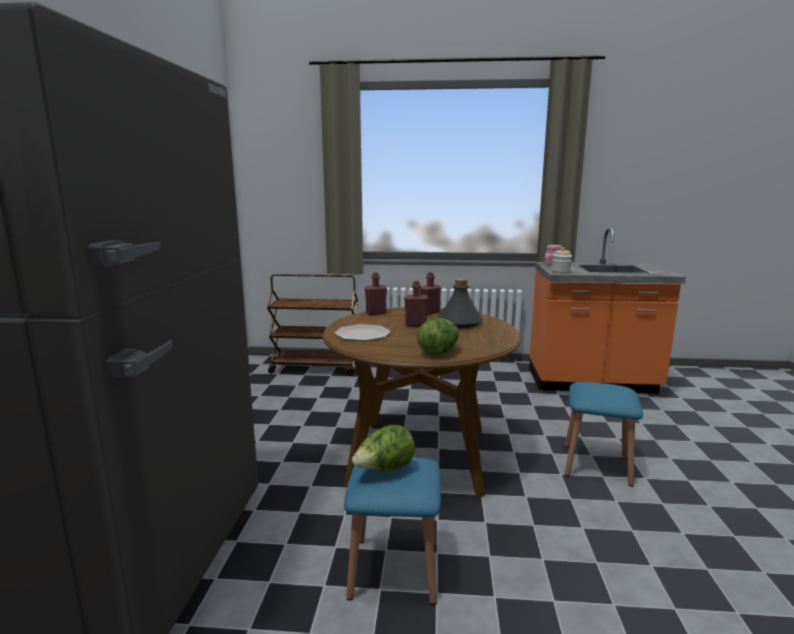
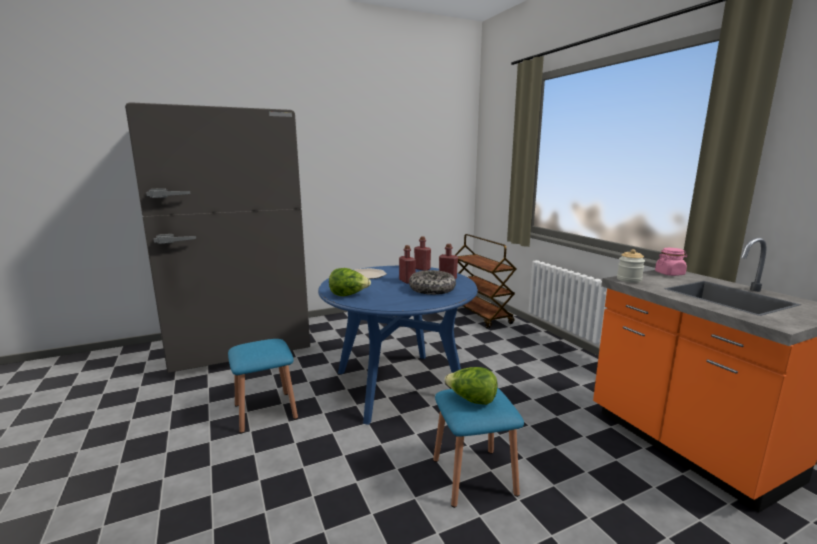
camera: 60 degrees right, 0 degrees up
(384, 470) = (258, 344): lettuce -> lettuce (471, 400)
(419, 455) = (399, 385): brown dining table -> blue dining table
(459, 323) = (432, 289): grey bottle -> bowl

